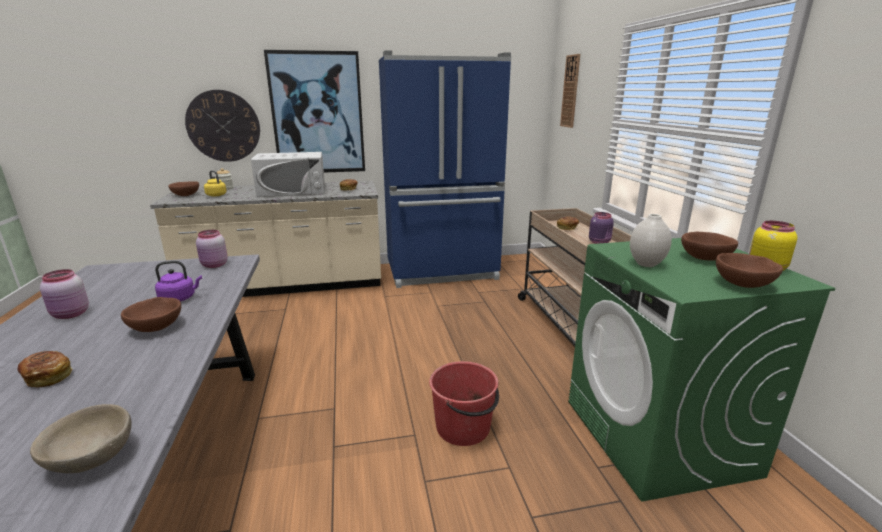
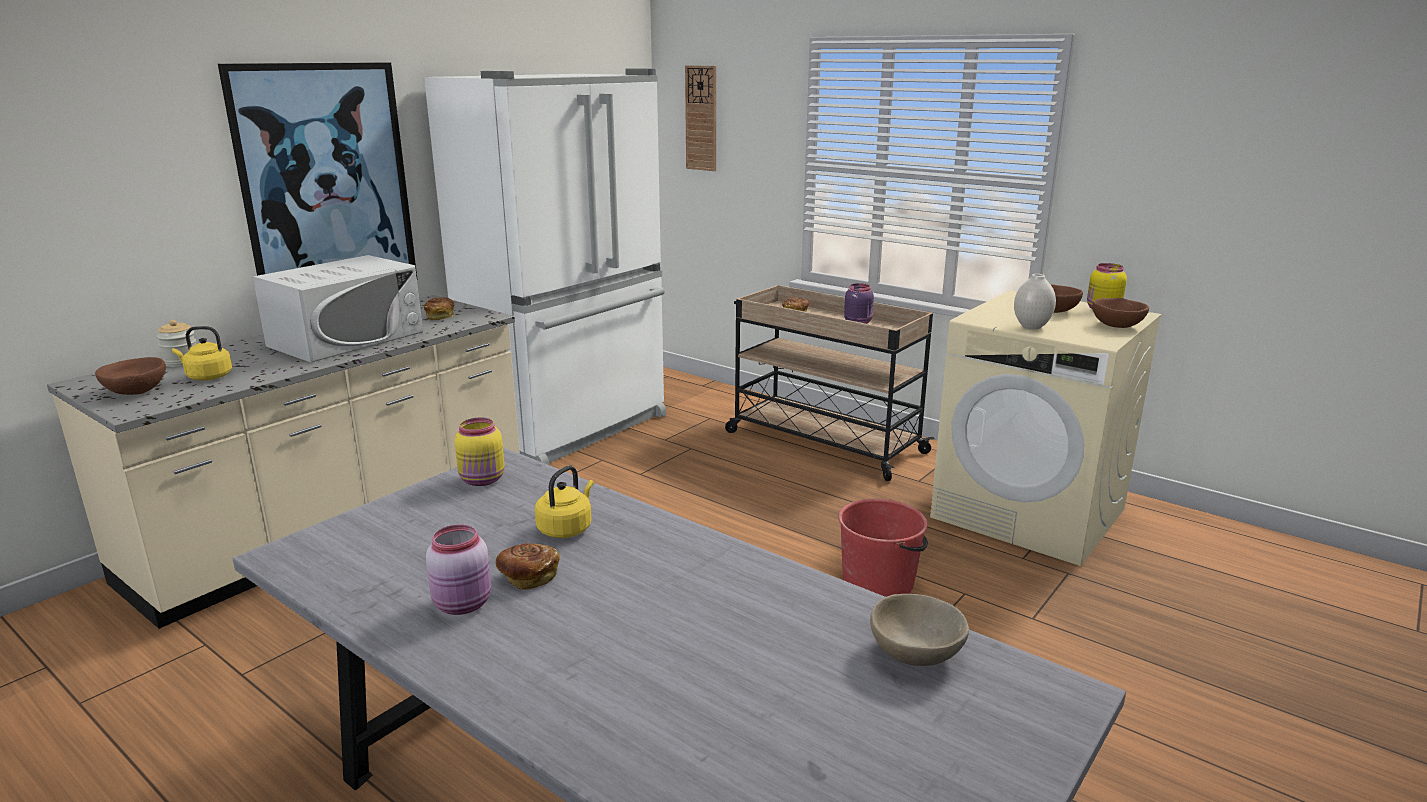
camera: 40 degrees left, 0 degrees up
(48, 377) = (670, 649): bread -> bread (528, 577)
(157, 327) = (640, 562): brown bowl -> none
(180, 298) = (566, 528): purple kettle -> yellow kettle
(214, 265) = (483, 480): pink jar -> yellow jar
(223, 126) = (140, 229): wall clock -> none
(443, 272) = (572, 428): blue fridge -> white fridge
(658, 437) = (1029, 514): green washing machine -> beige washing machine

